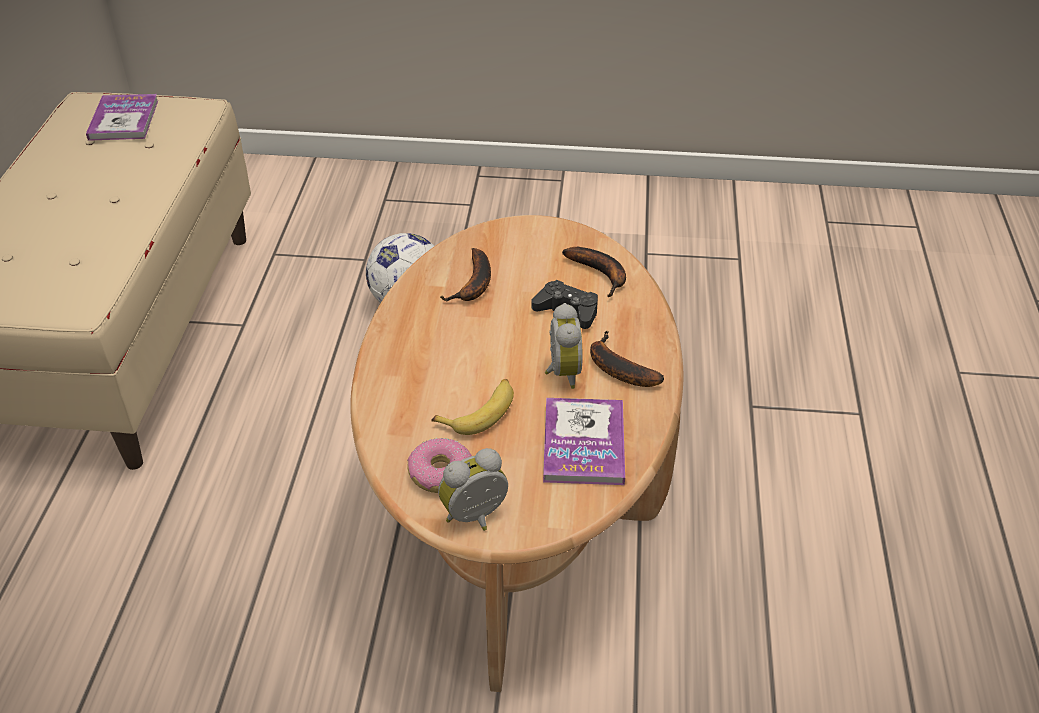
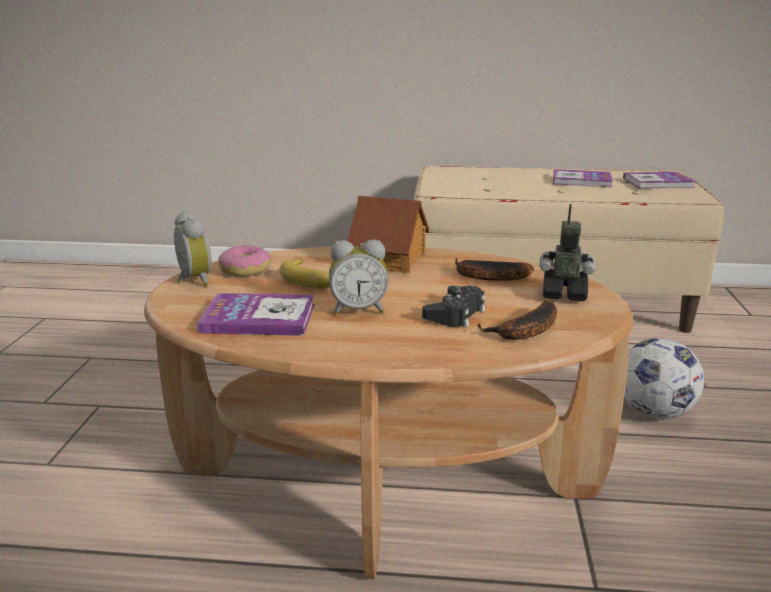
camera: 90 degrees right, 20 degrees down
(85, 173) = (581, 180): none -> book
(413, 351) = (390, 259): none -> toy house
(521, 244) = (564, 295): none -> toy robot
(616, 368) = (363, 334): banana -> none

